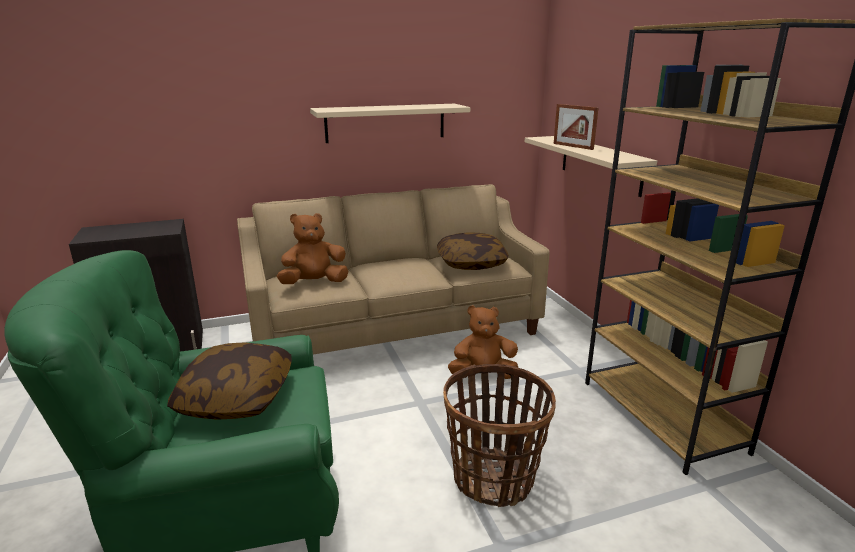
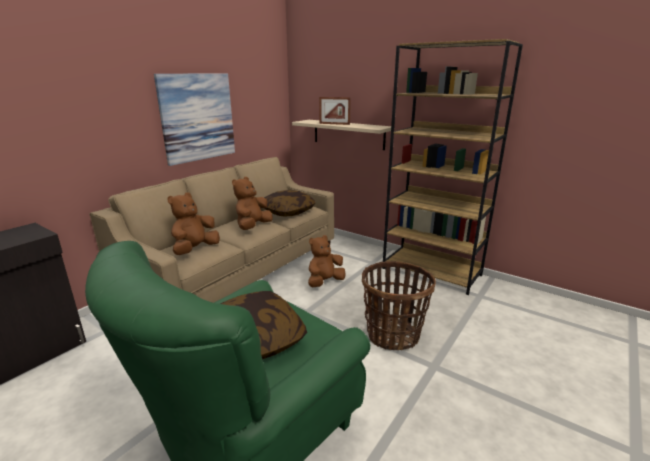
camera: 35 degrees left, 0 degrees up
(385, 123) = (197, 117): beige shelf -> picture
(404, 272) = (253, 226): none -> brown plush toy

